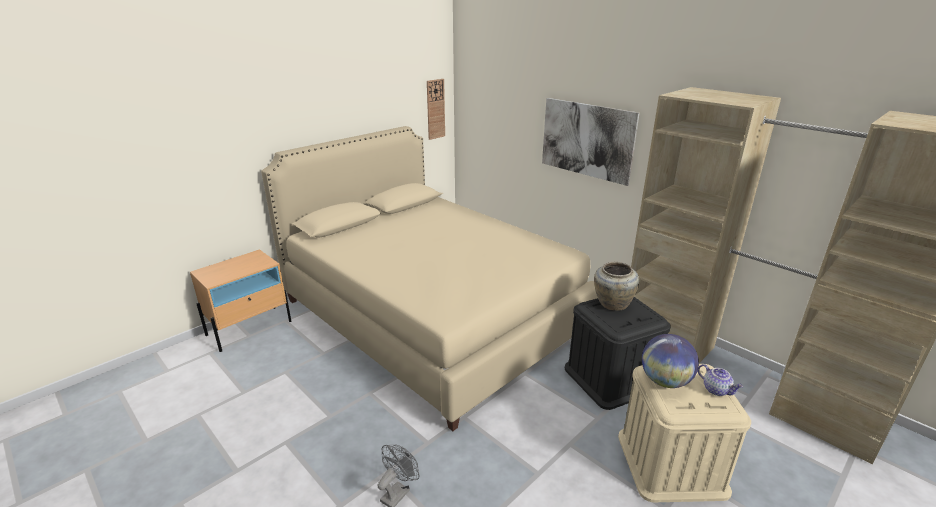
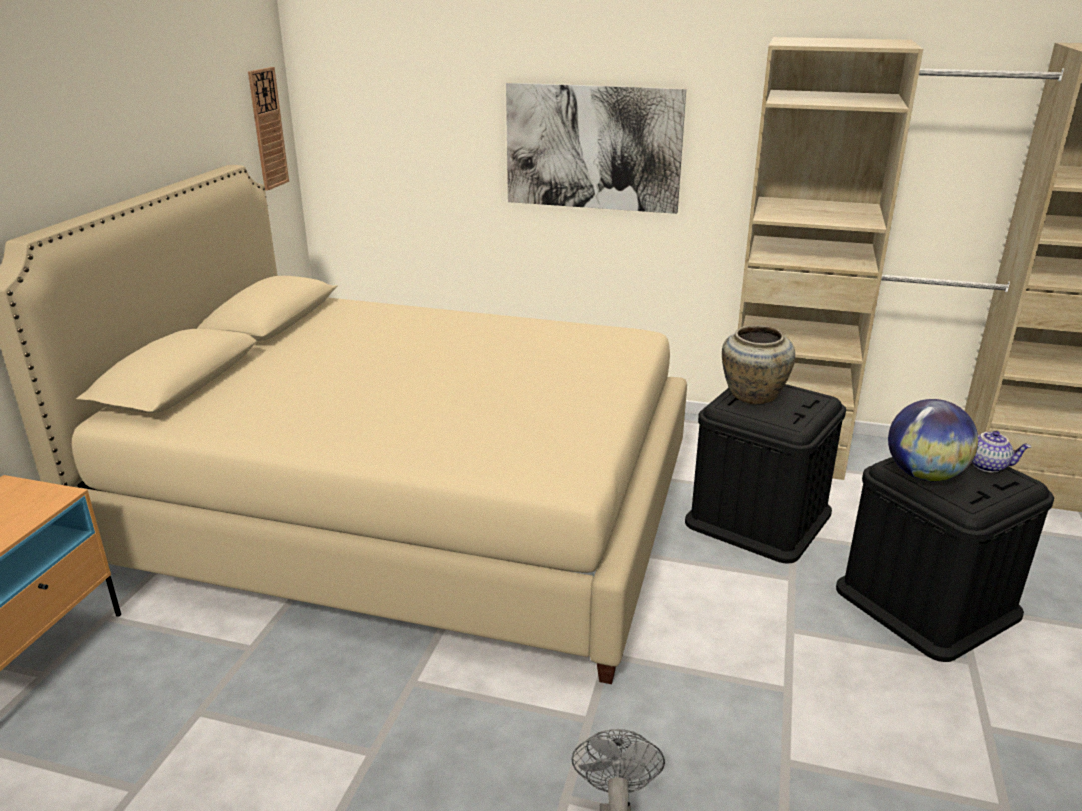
camera: 30 degrees left, 0 degrees up
(671, 463) = (927, 601): beige storage box -> black storage box

